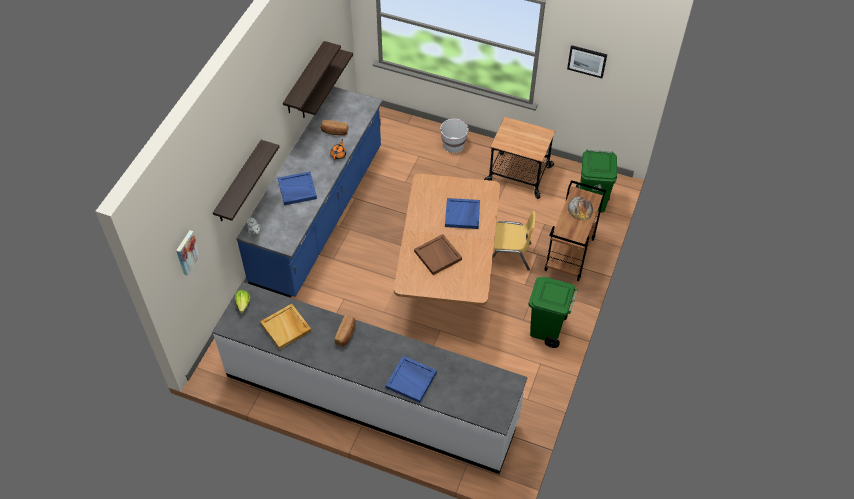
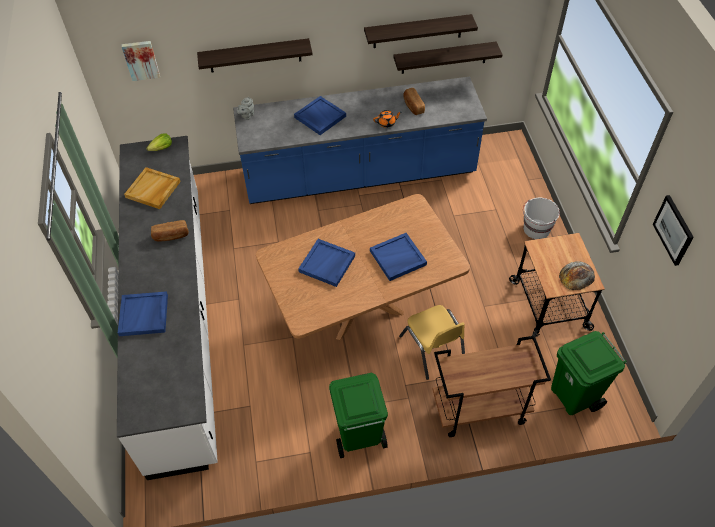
camera: 60 degrees right, 0 degrees up
(438, 255) = (327, 264): brown tray -> blue tray
(580, 208) = (504, 367): bread -> bread (577, 276)

